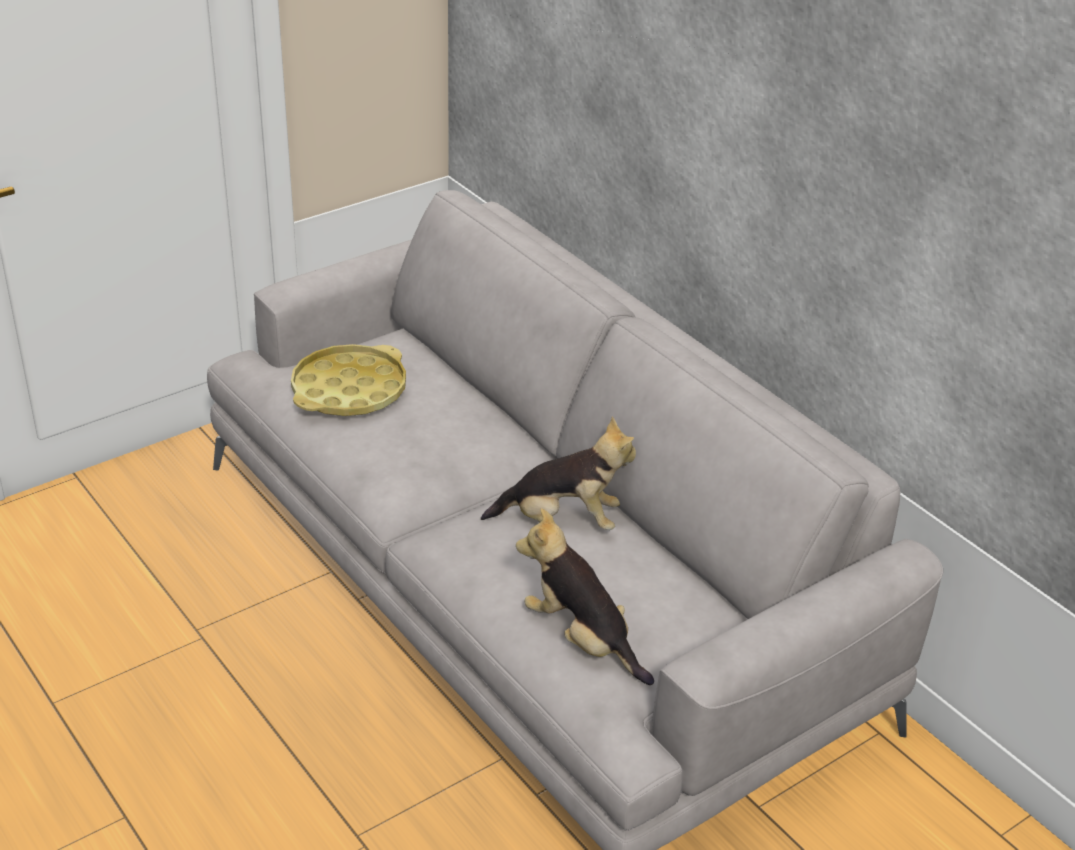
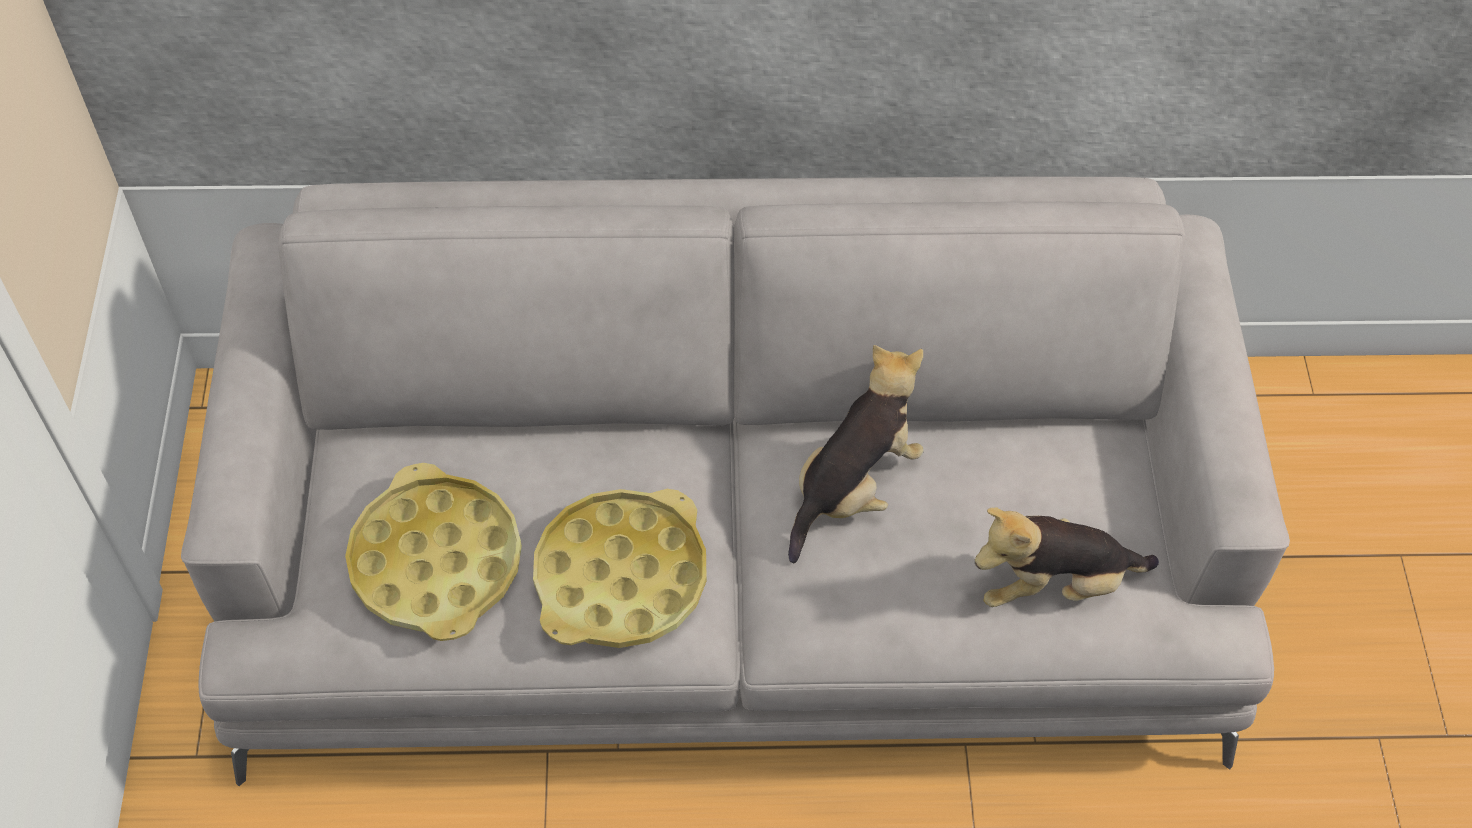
camera: 55 degrees left, 20 degrees up
(403, 456) = (620, 577): none -> yellow tray

